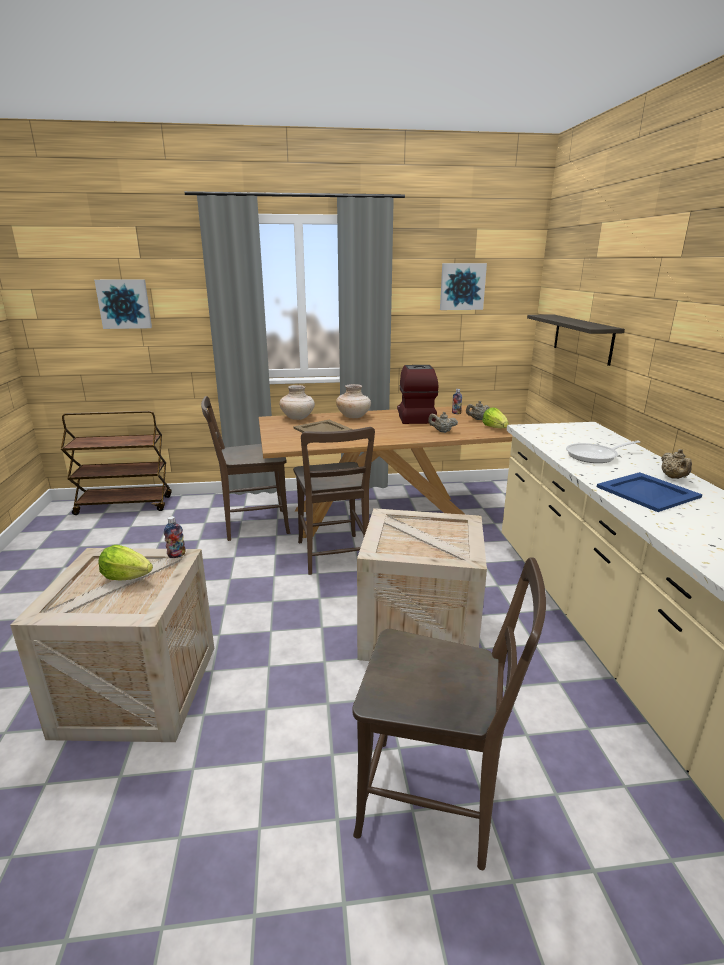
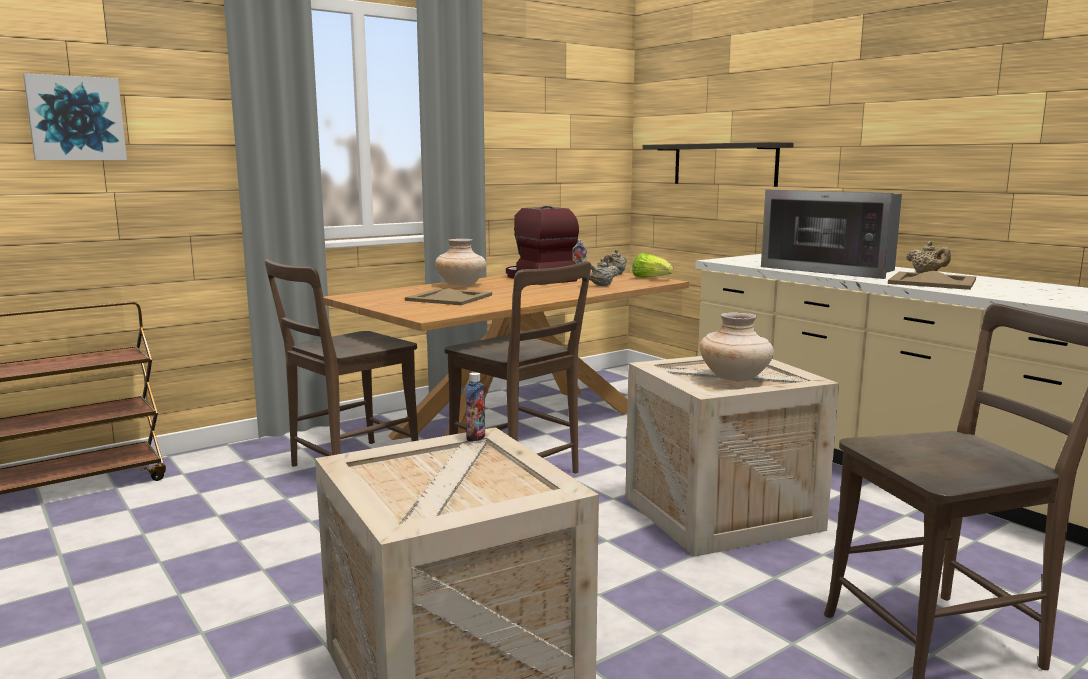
camera: 30 degrees left, 10 degrees down
(126, 577) = (449, 469): lettuce -> none
(298, 418) = (386, 292): beige vase -> beige vase (735, 378)
(462, 286) = (555, 113): picture -> none
(595, 456) = (833, 269): frying pan -> microwave
(647, 492) = (931, 281): blue tray -> beige tray

